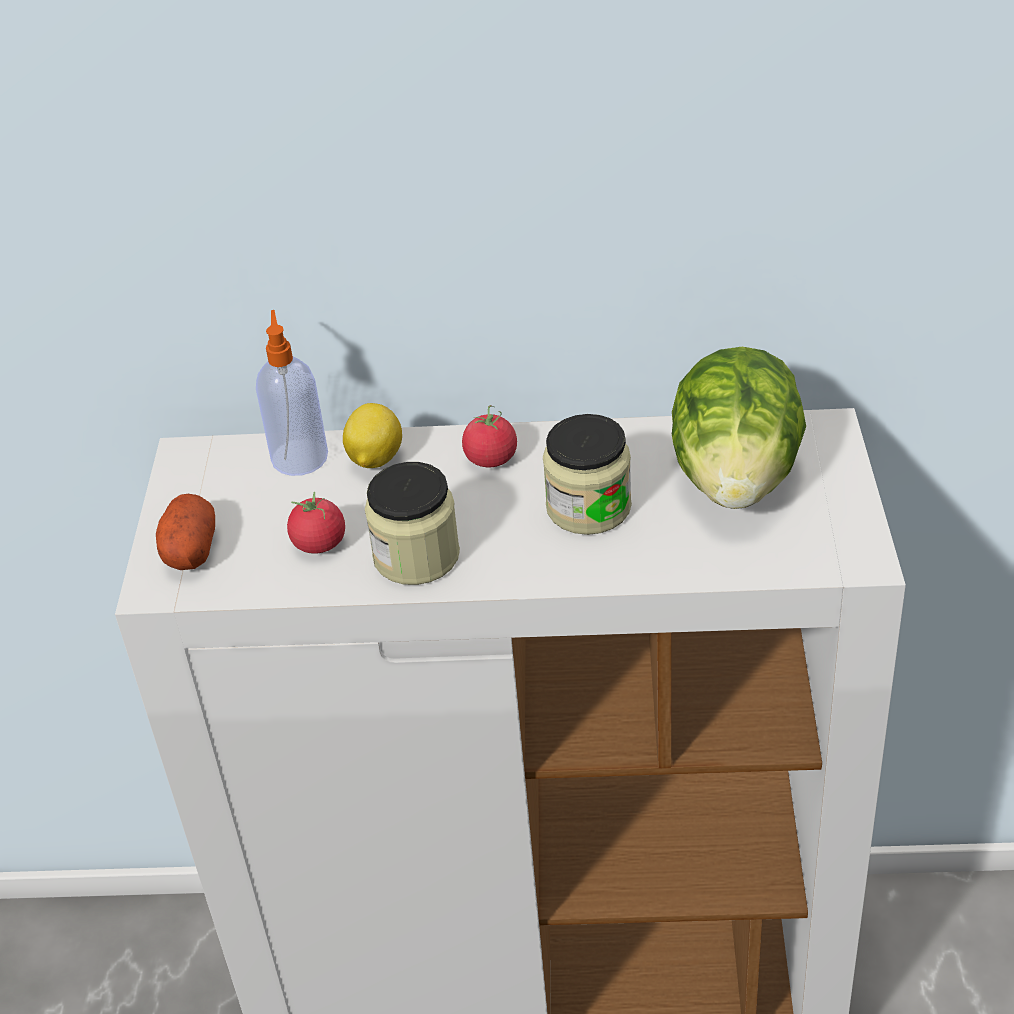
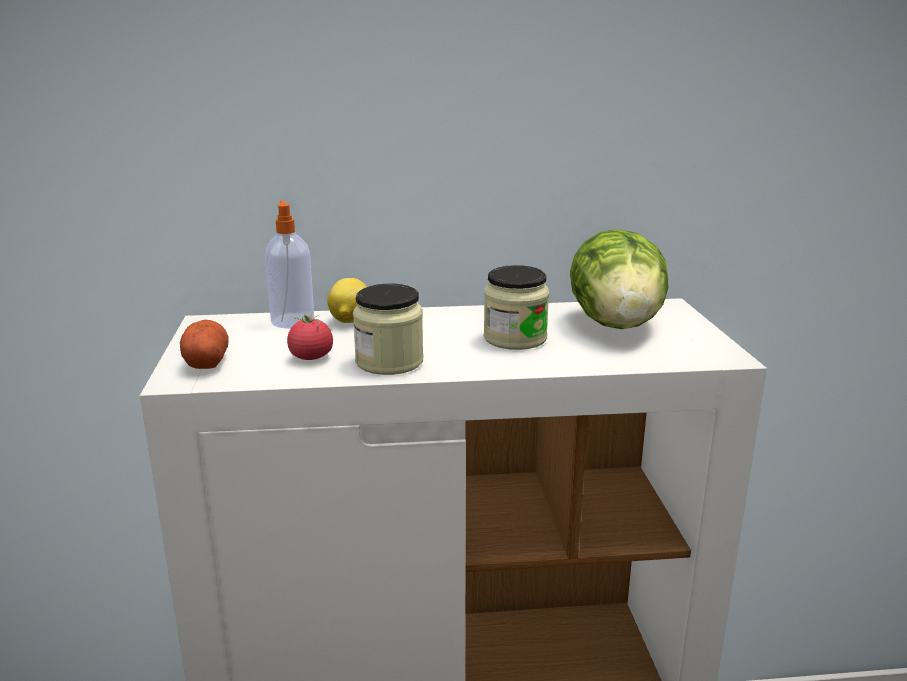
camera: 10 degrees left, 20 degrees down
(491, 458) = (436, 319): tomato -> none

